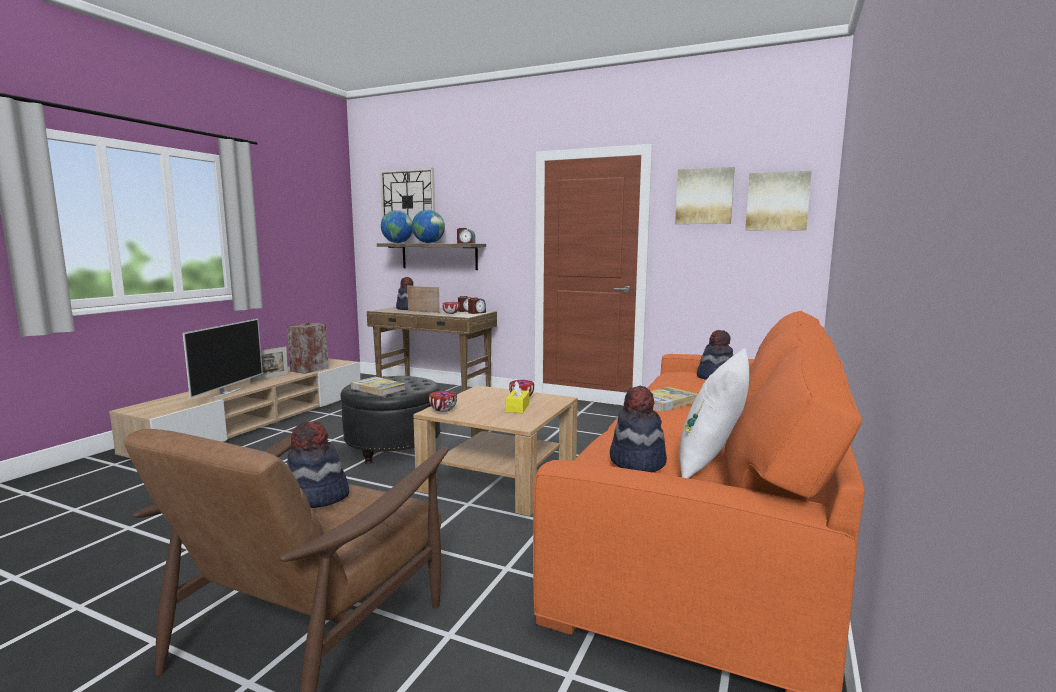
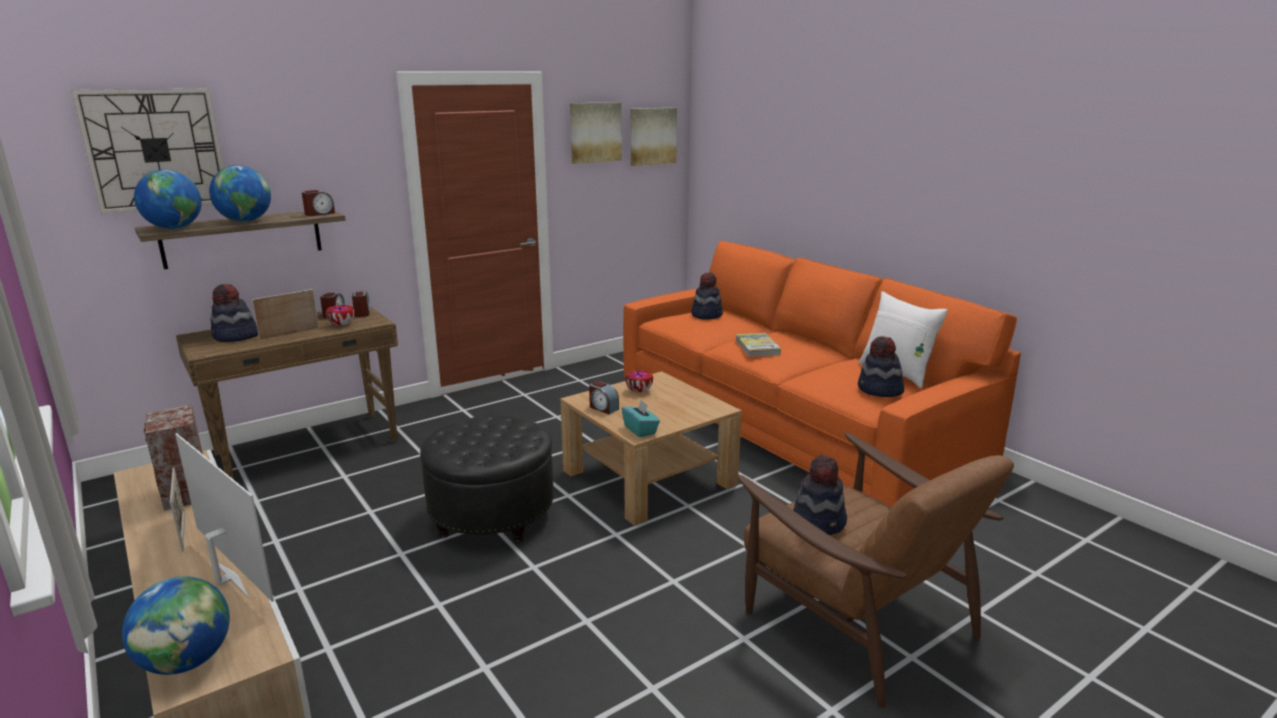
camera: 60 degrees left, 10 degrees up
(151, 405) = (187, 661): none -> globe
(378, 389) = (499, 447): book -> none
(443, 411) = (640, 430): bowl -> turquoise tissue box
(472, 396) = (603, 408): none -> alarm clock
(517, 408) = (668, 399): yellow tissue box -> none

